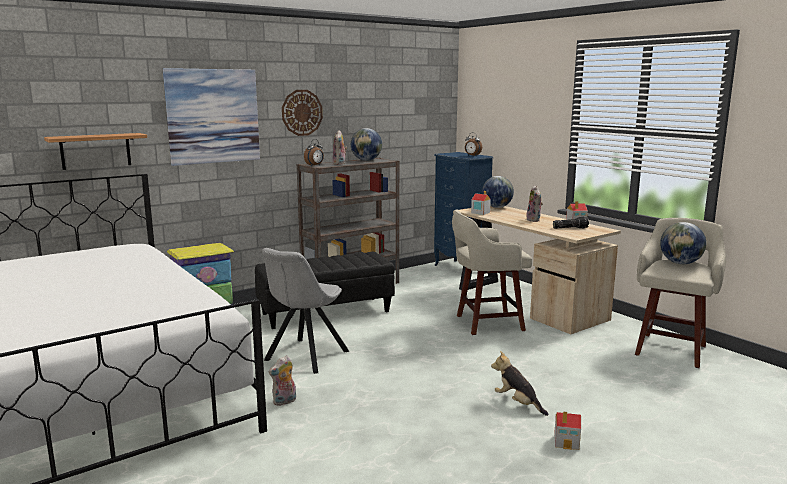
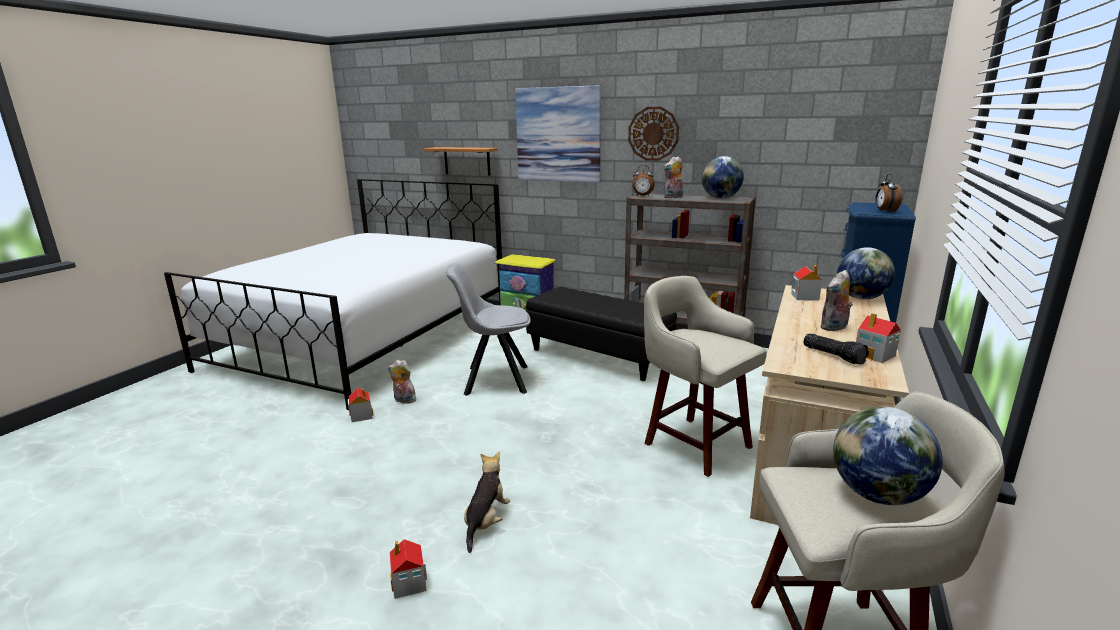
camera: 60 degrees right, 5 degrees up
(287, 427) = (361, 415): none -> toy house

